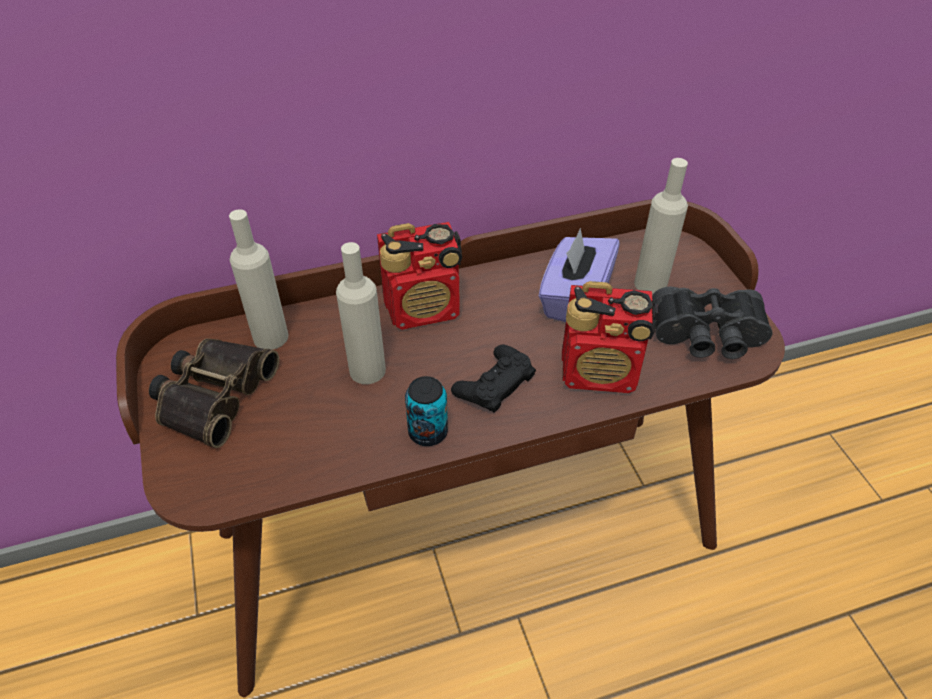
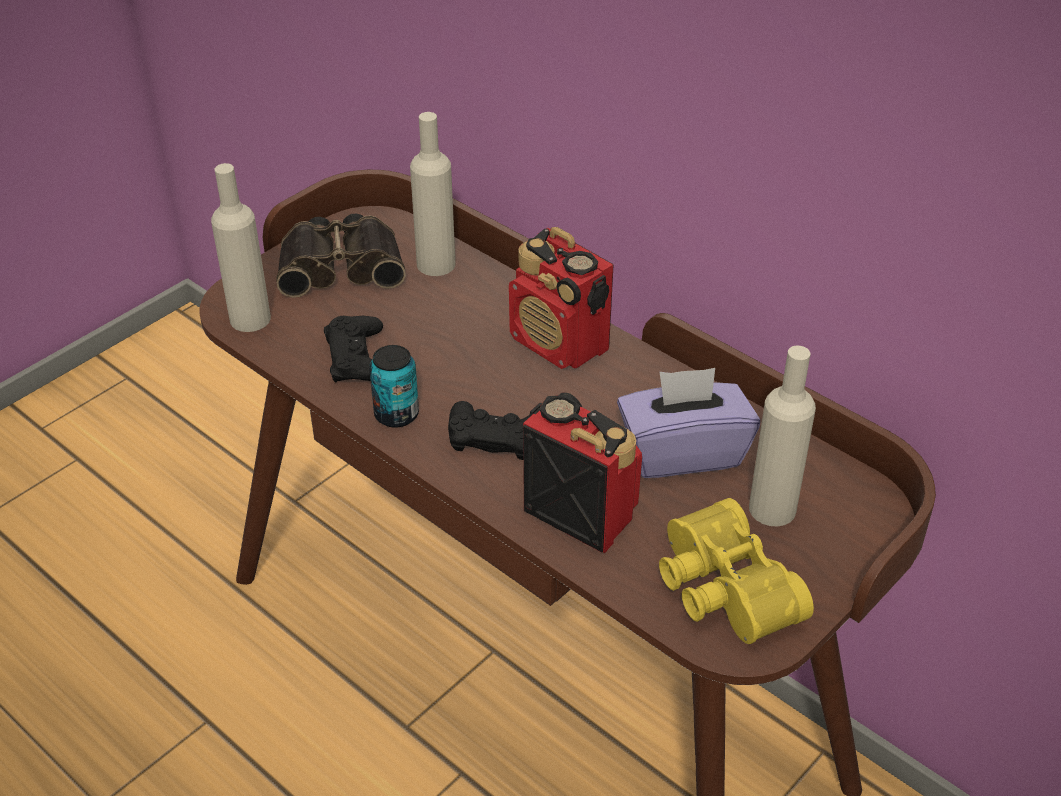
camera: 60 degrees right, 5 degrees down
(341, 430) = (358, 358): none -> black game controller
(367, 370) = (444, 342): beige bottle -> beige bottle (250, 319)
(600, 373) = (579, 512): radio -> radio turned 150 degrees clockwise
(707, 337) = (721, 590): black binoculars -> yellow binoculars

